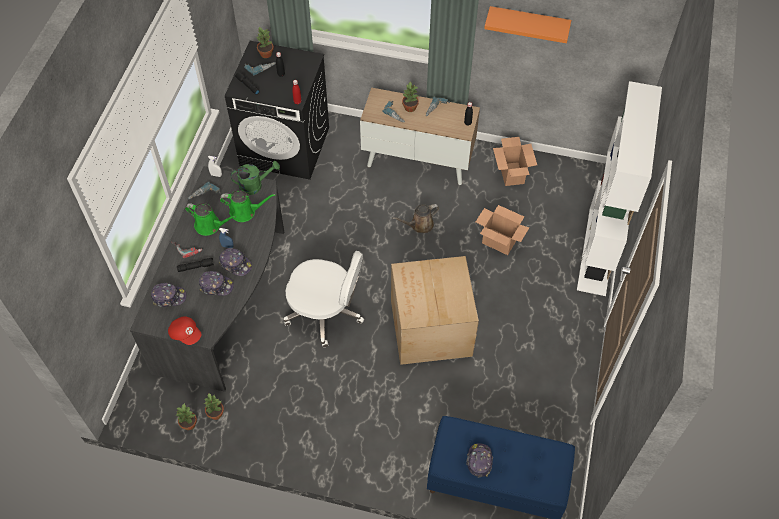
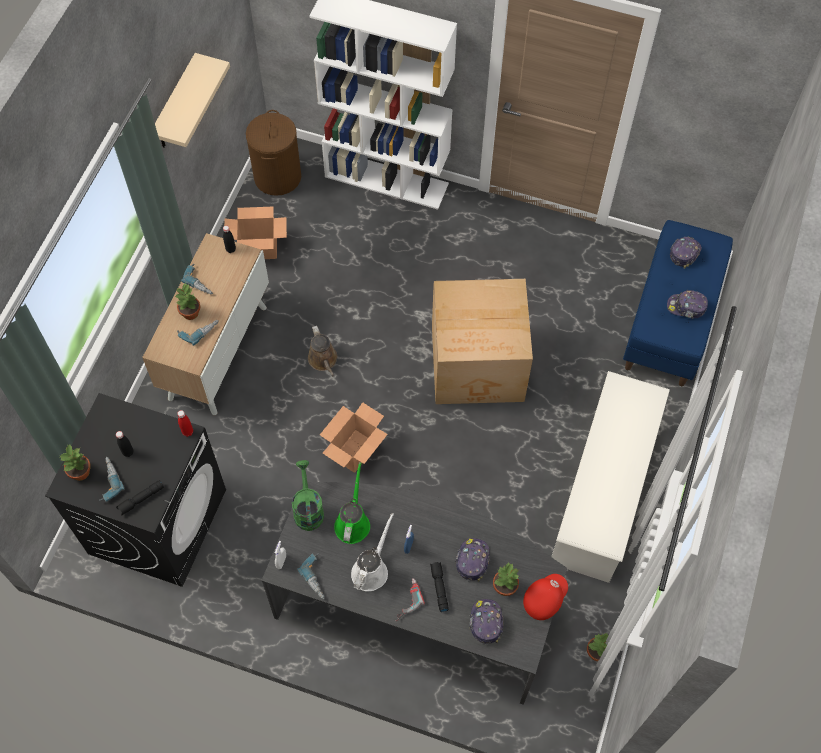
camera: 85 degrees left, 5 degrees up
(210, 225) = (371, 569): green watering can -> white watering can
(215, 413) = (582, 619): potted plant -> potted plant (504, 587)
(236, 264) = (439, 535): cap -> cap (684, 253)
(319, 425) = (602, 496): none -> white shoe rack
(326, 312) = (444, 480): white office chair -> none
(498, 241) = (360, 277): cardboard box -> cardboard box (355, 451)
(528, 24) = (175, 105): orange shelf -> beige shelf
(582, 177) = (277, 176): none -> brown laundry basket

